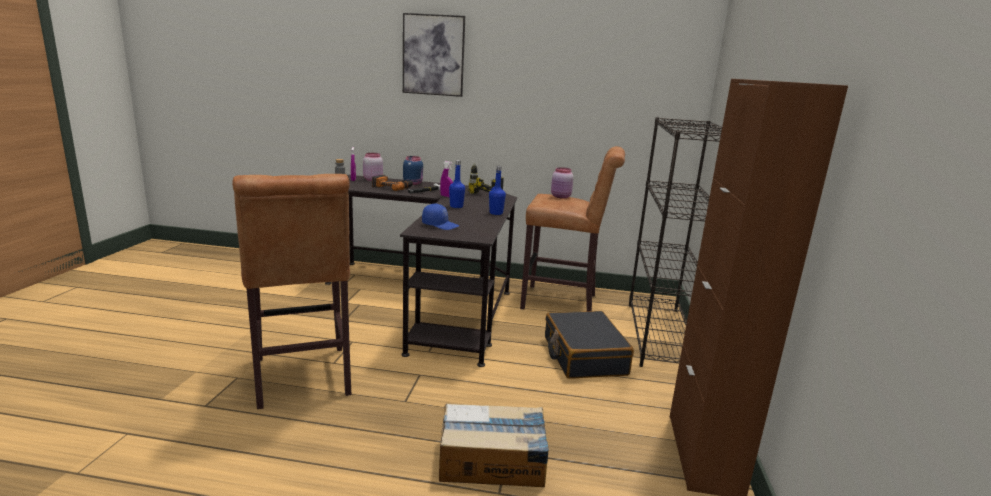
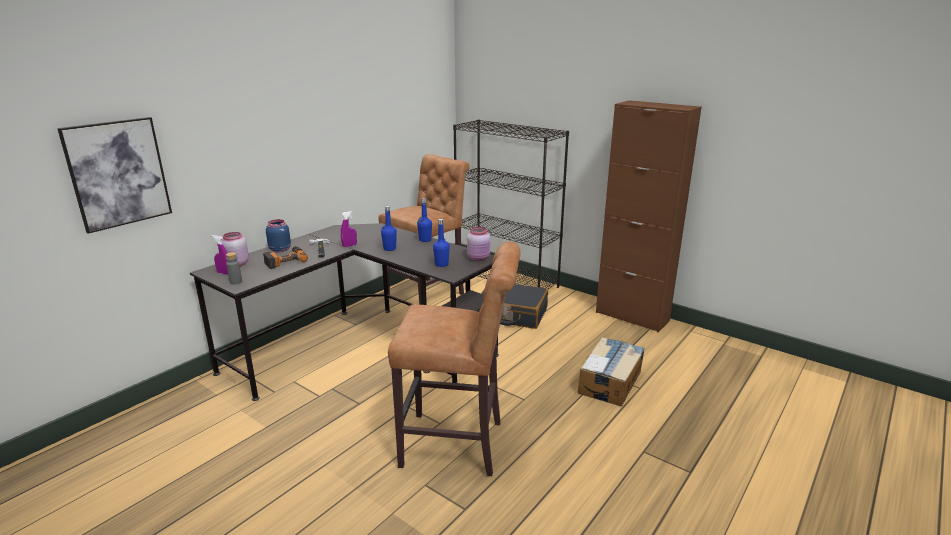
camera: 60 degrees left, 5 degrees up
(433, 55) = (258, 104): picture -> picture (118, 173)
(440, 225) = (441, 264): blue cap -> blue bottle
(480, 197) = (368, 235): power drill -> none
(561, 197) = (412, 209): pink jar -> pink jar (479, 258)

